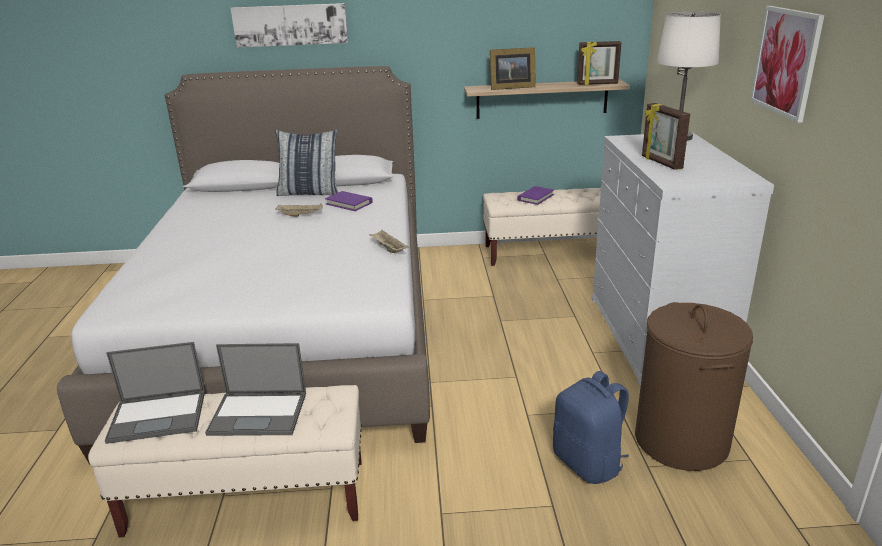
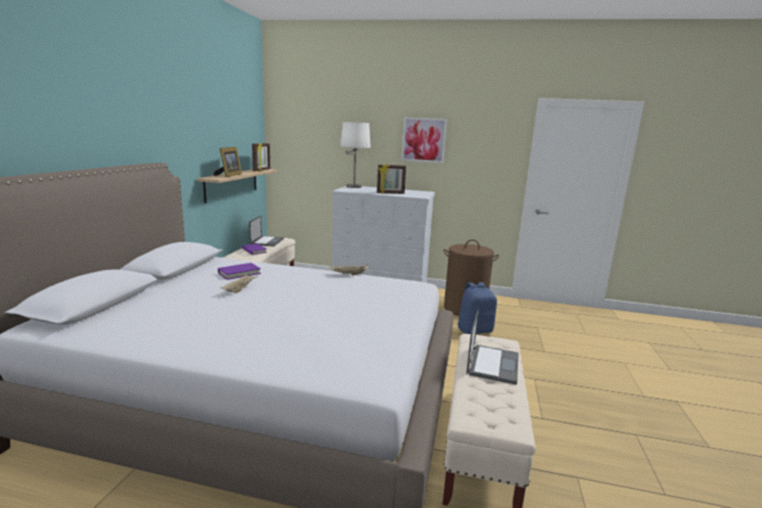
camera: 75 degrees left, 10 degrees down
(159, 416) = (488, 404): laptop -> laptop (267, 241)
(290, 25) = (72, 121): picture -> none
(310, 193) = (184, 281): pillow -> none

